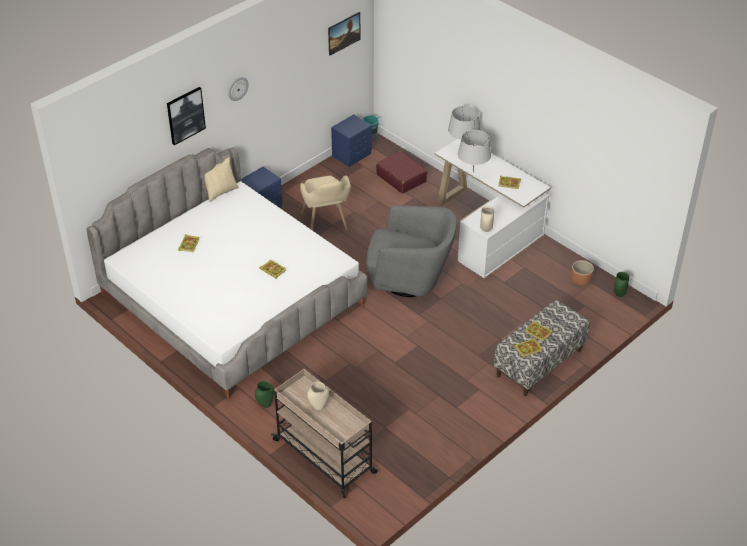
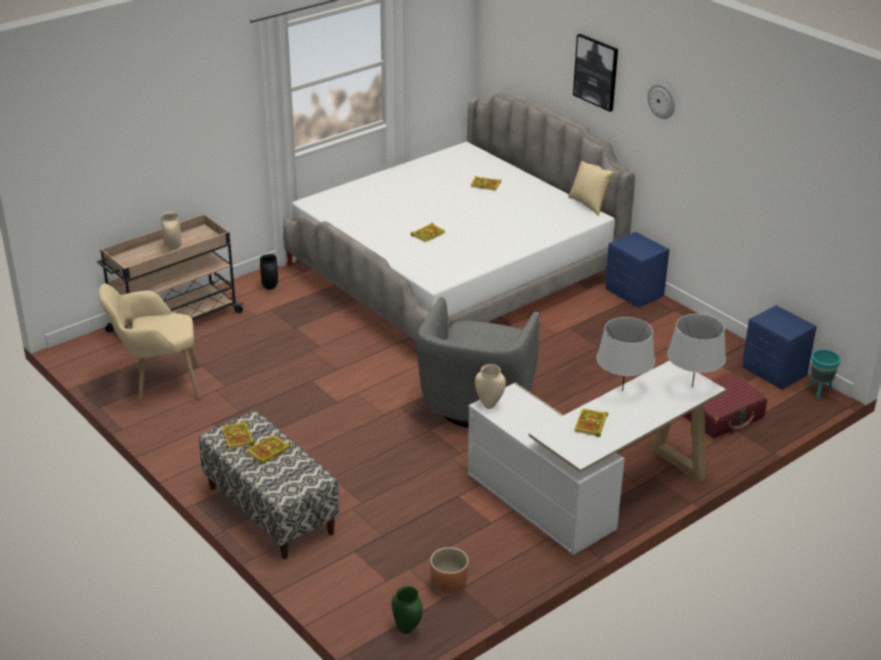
camera: 95 degrees right, 10 degrees down
(265, 404) = (270, 287): green vase -> black vase
(325, 226) = (597, 341): beige armchair -> beige armchair (157, 385)
(344, 40) = (829, 186): picture -> none

